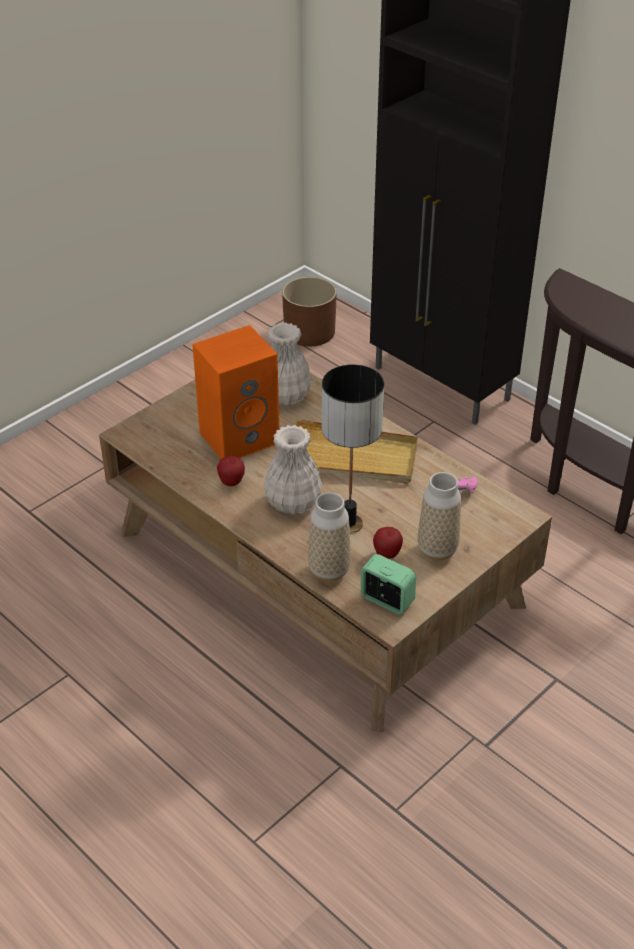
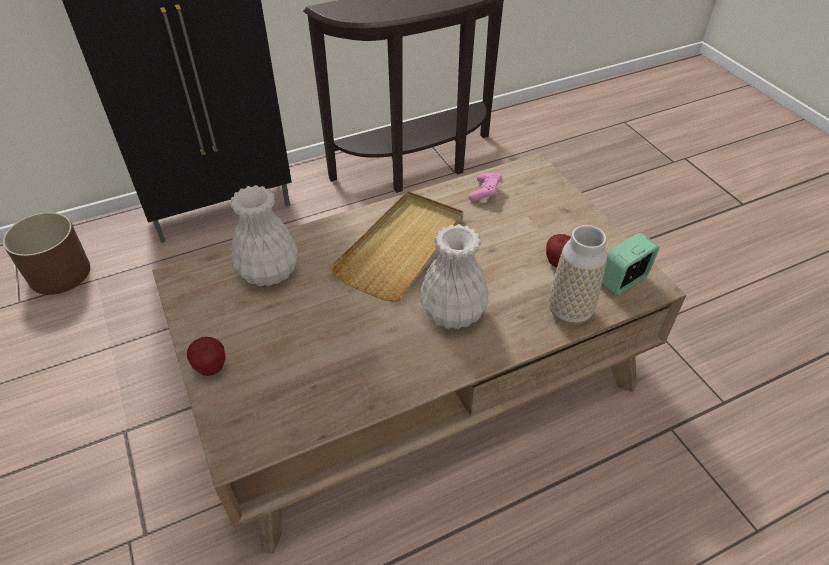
camera: 70 degrees left, 5 degrees up
(231, 482) = (394, 359): apple -> apple (211, 368)
(240, 436) = (315, 330): orange speaker -> none
(349, 524) = (504, 277): table lamp -> none
(437, 550) = (562, 228): vase -> none

